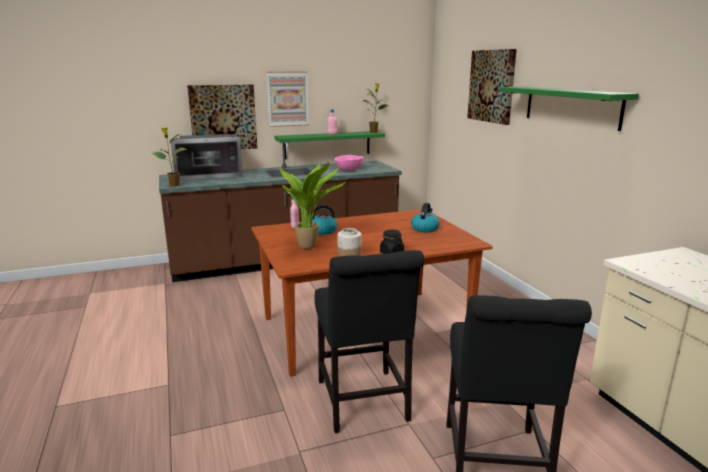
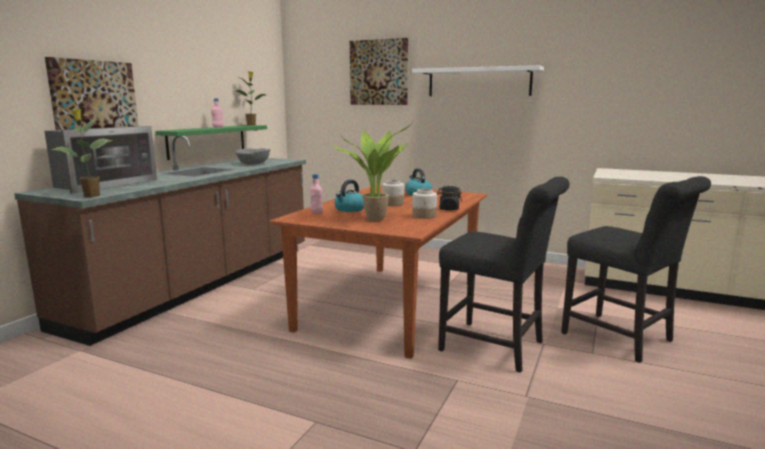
camera: 45 degrees left, 5 degrees down
(287, 99) = (166, 85): picture -> none
(348, 169) = (253, 163): pink bowl -> grey bowl
(368, 234) = (392, 204): none -> jar
(571, 106) = (479, 82): green shelf -> white shelf

